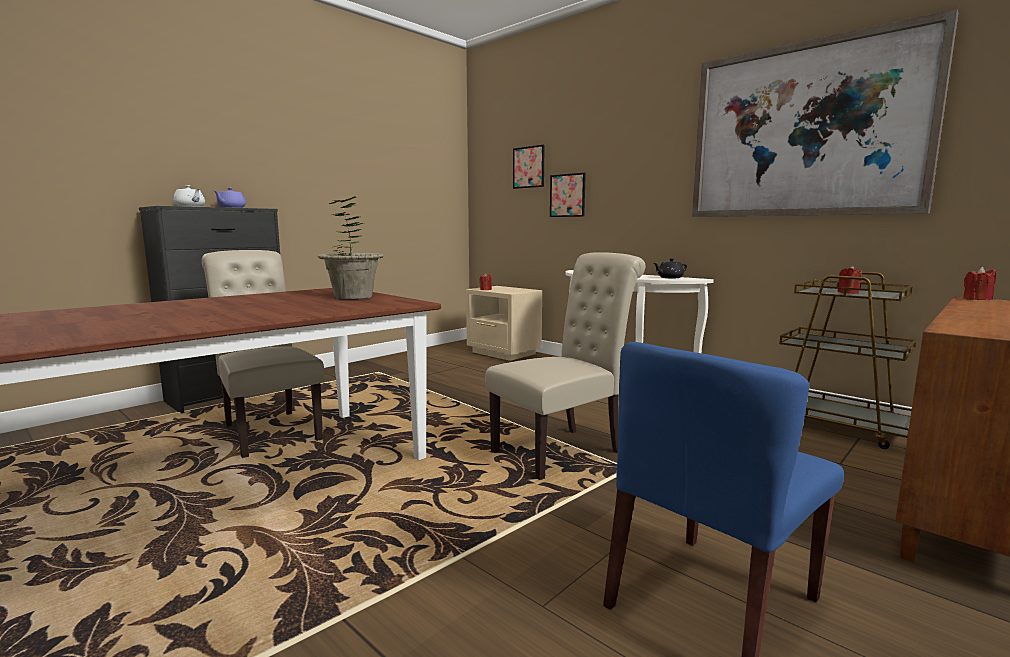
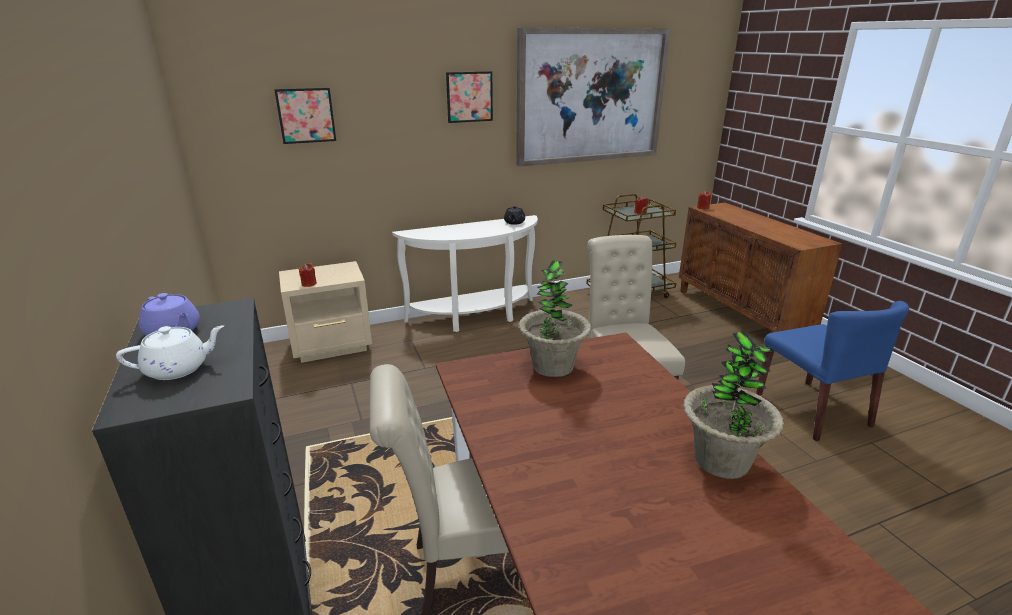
camera: 65 degrees left, 15 degrees up
(203, 323) = (721, 460): none -> potted plant
(567, 195) = (373, 150): picture -> picture (469, 97)

